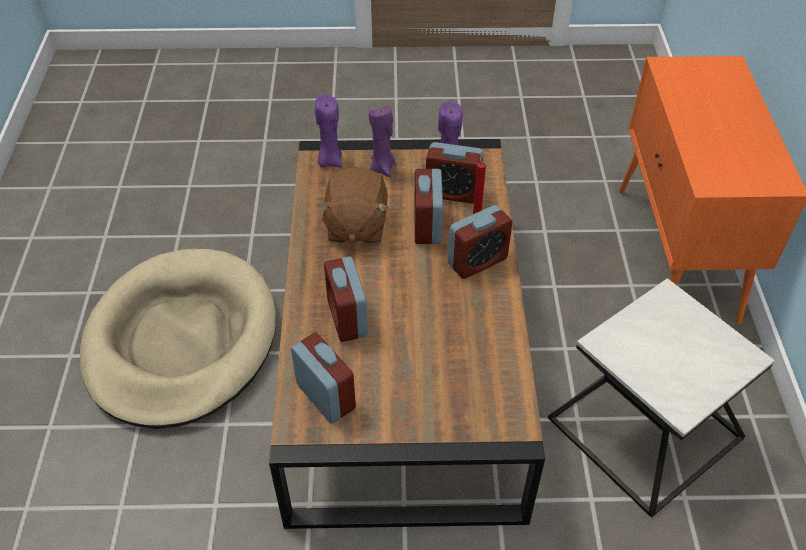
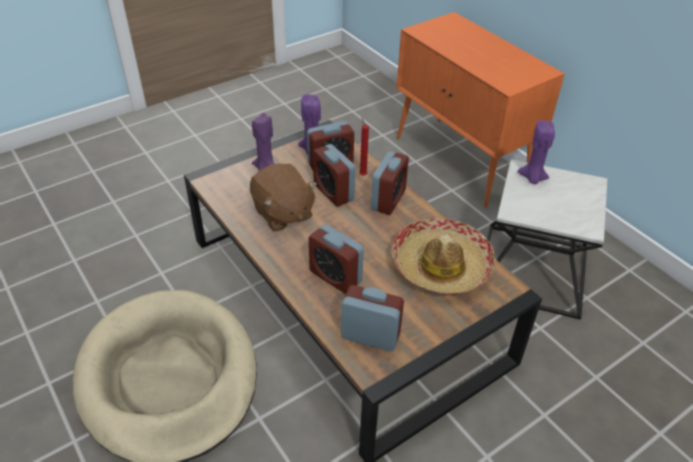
camera: 35 degrees left, 5 degrees down
(329, 161) = (221, 178): purple candle -> purple candle (532, 178)
(466, 362) = (441, 265): none -> hat

